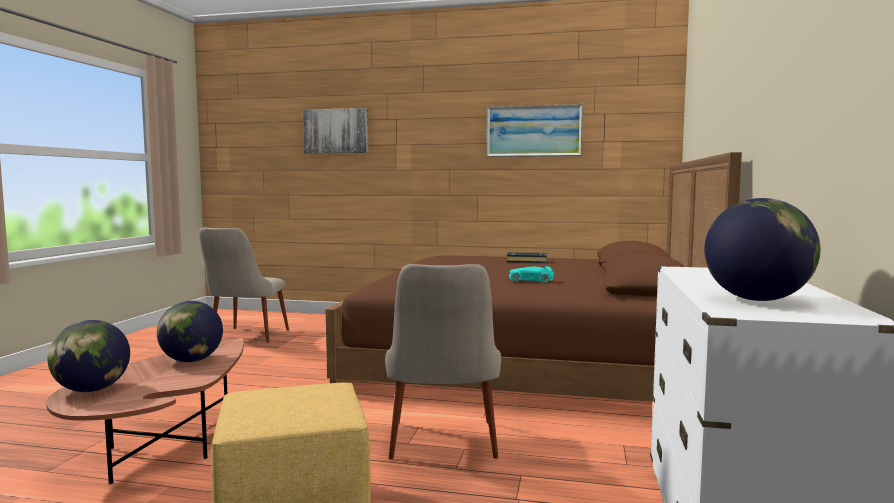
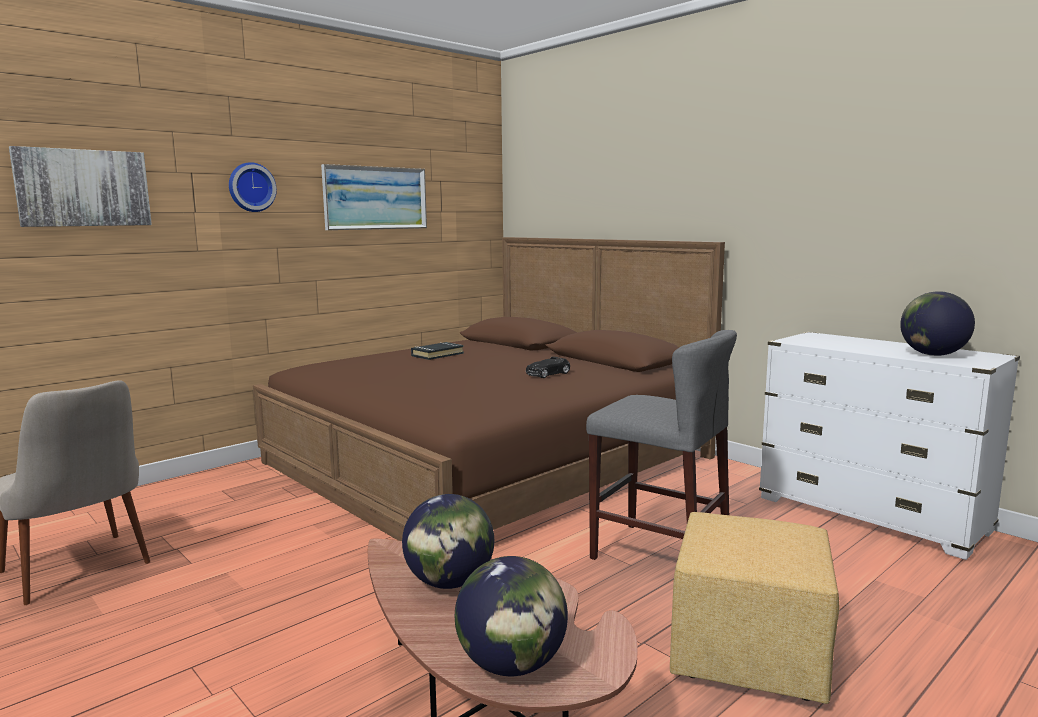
camera: 55 degrees left, 5 degrees up
(432, 126) = (251, 187): none -> wall clock
(443, 449) = (660, 554): beige chair -> grey stool
(530, 280) = (547, 374): turquoise toy car -> black toy car

